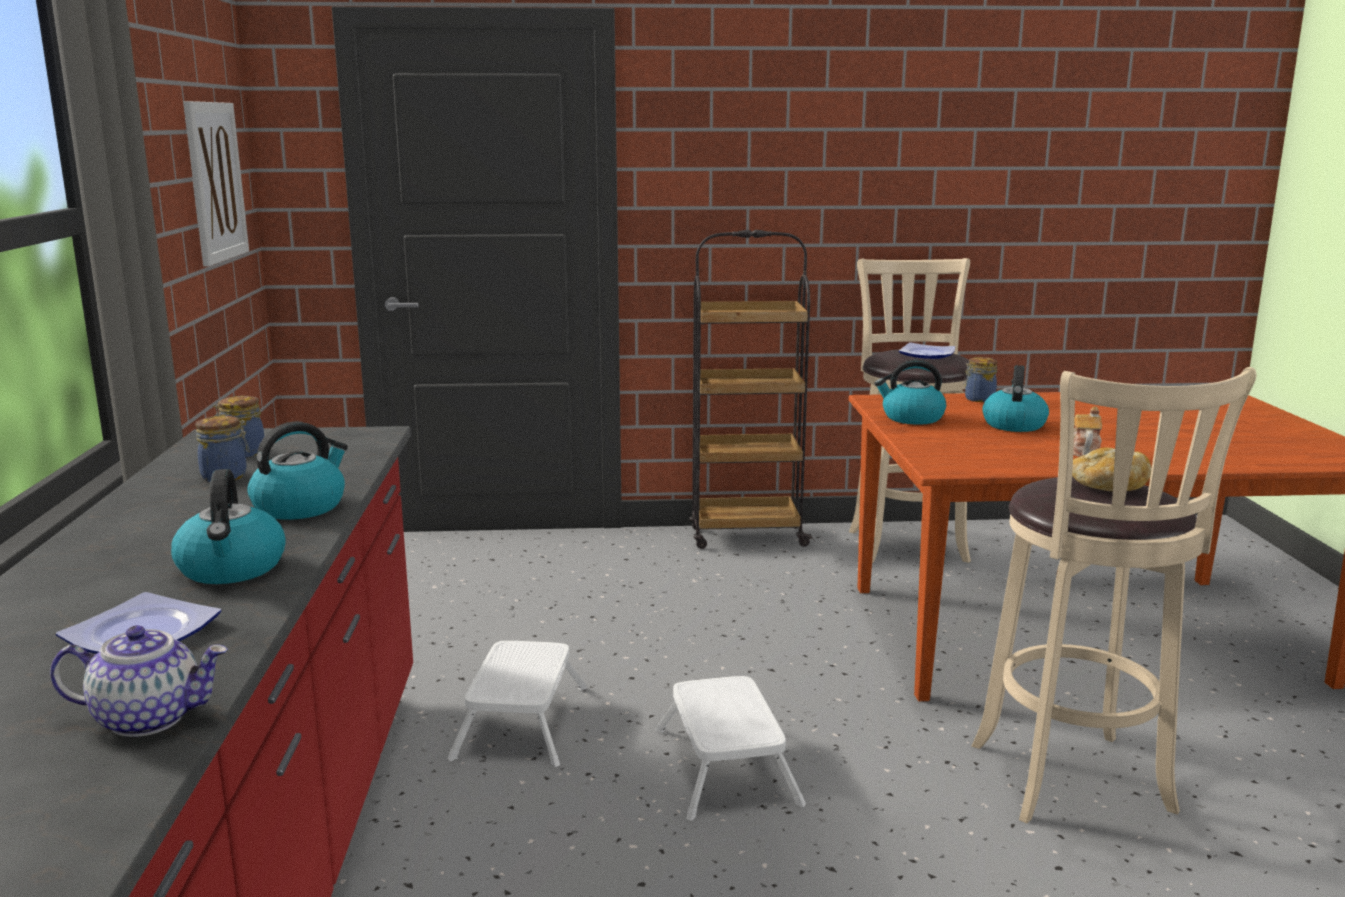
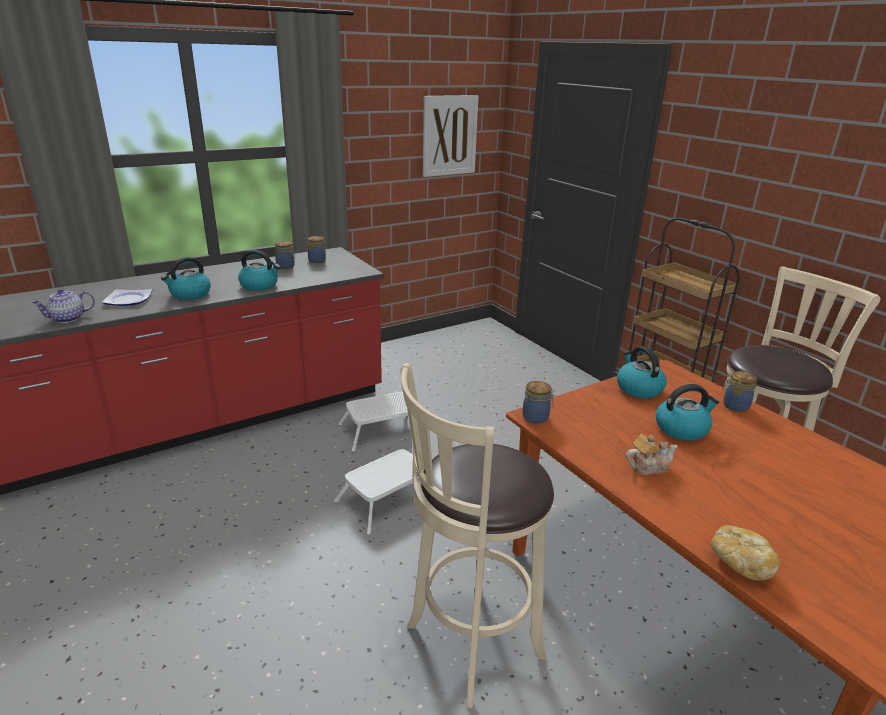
camera: 60 degrees right, 10 degrees up
(150, 718) = (67, 319): teapot -> teapot turned 90 degrees clockwise
(926, 354) = (784, 360): plate -> none
(948, 467) = (536, 417): none -> jar
(1106, 488) = (497, 472): bread -> bread (739, 563)

